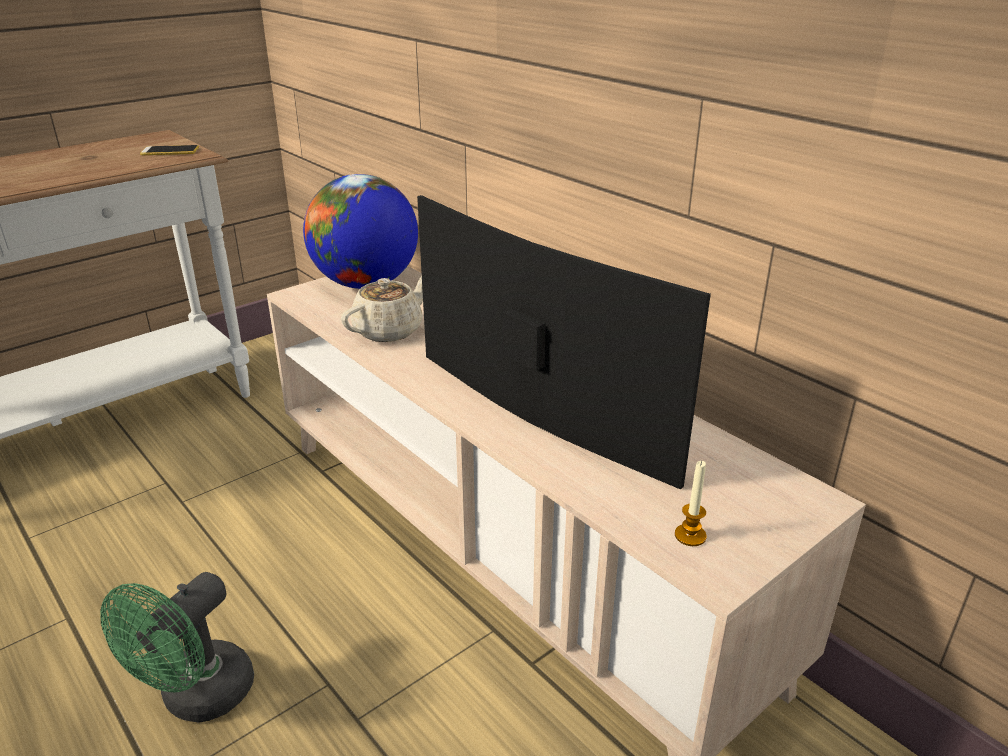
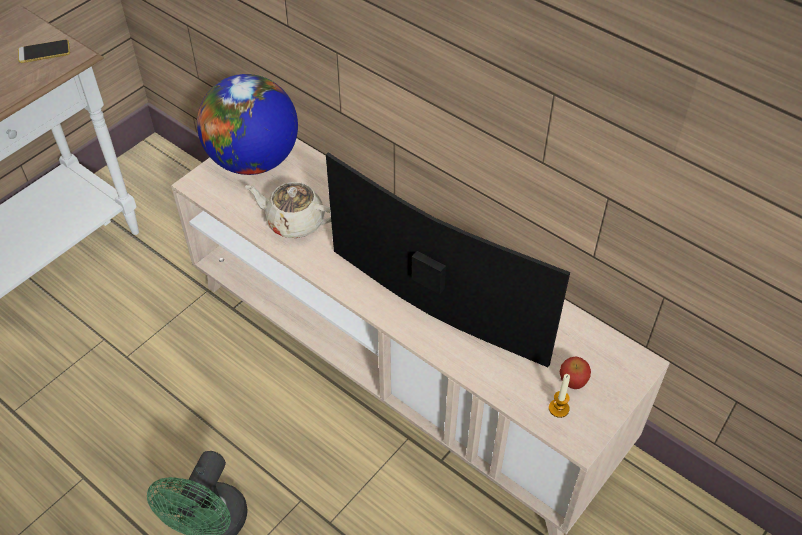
camera: 10 degrees left, 20 degrees up
(389, 330) = (294, 222): beige teapot -> beige teapot turned 105 degrees counterclockwise
(715, 508) = (572, 381): none -> apple

